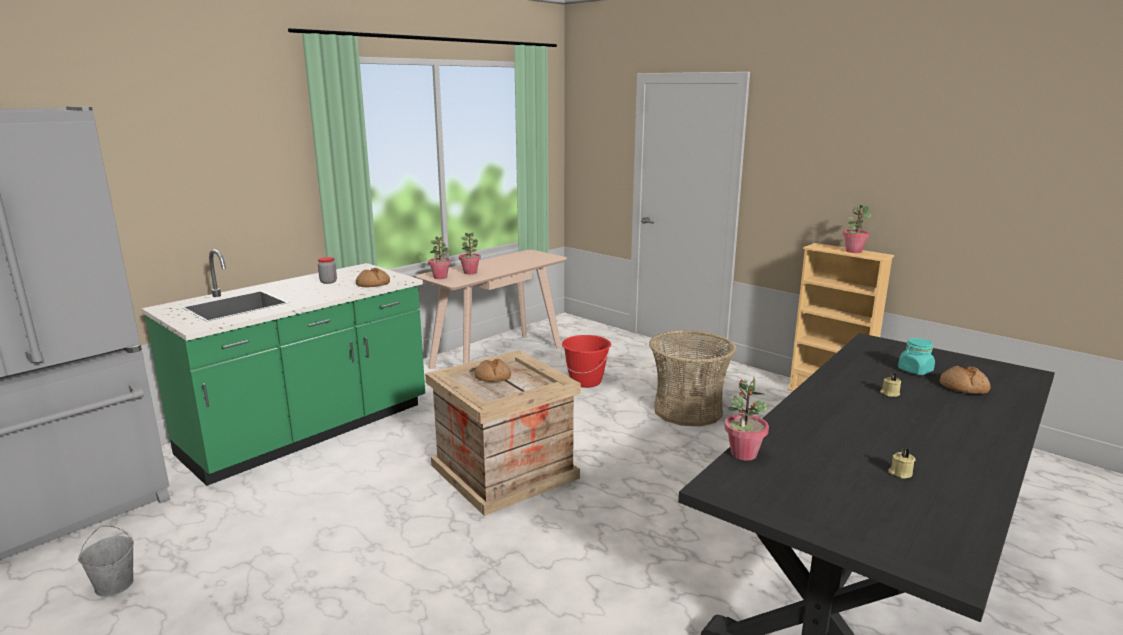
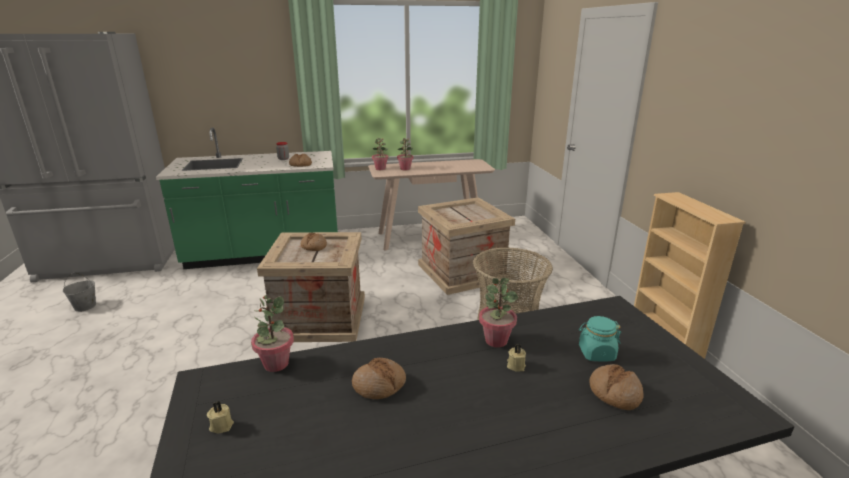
camera: 35 degrees right, 5 degrees up
(586, 381) = (463, 272): red bucket -> crate
(840, 436) = (379, 384): none -> bread
(853, 251) = (700, 208): potted plant -> potted plant (496, 340)
(900, 473) = (349, 446): beige candle -> beige candle (221, 425)

